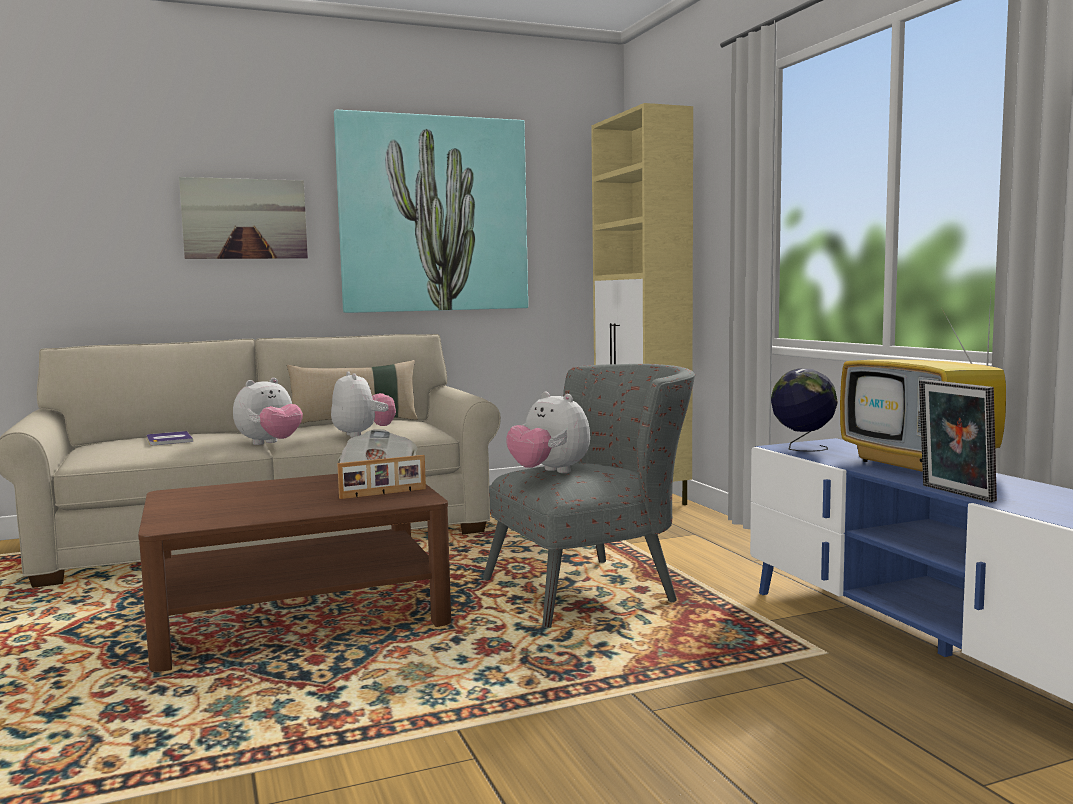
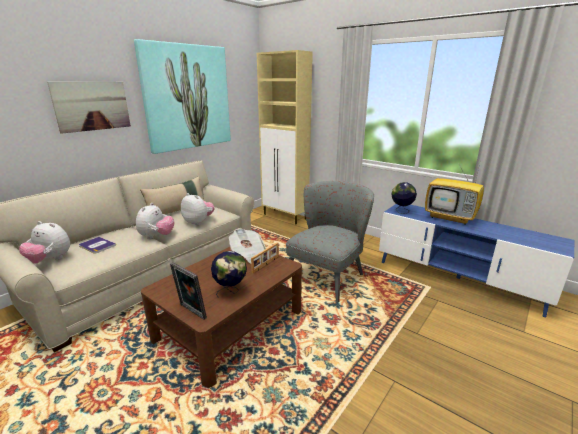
camera: 30 degrees left, 15 degrees up
(264, 509) = (230, 291): none -> globe
(549, 472) = (321, 237): plush toy -> plush toy (50, 260)
(954, 494) = (486, 234): picture frame -> picture frame (191, 312)

